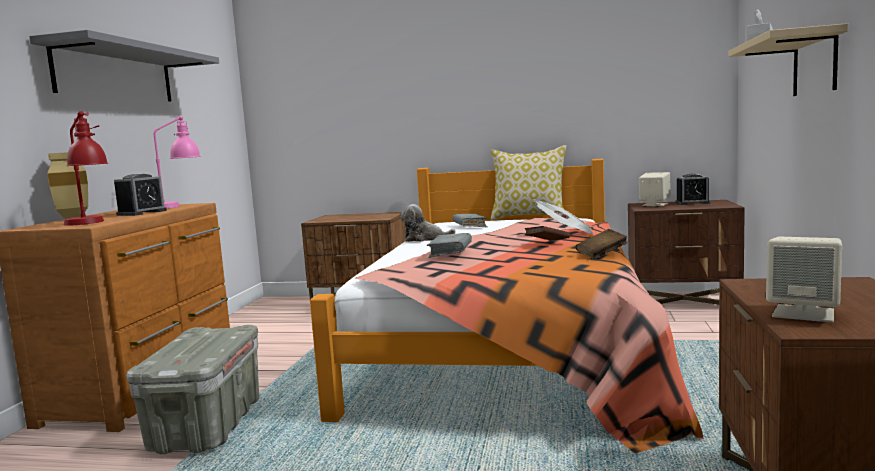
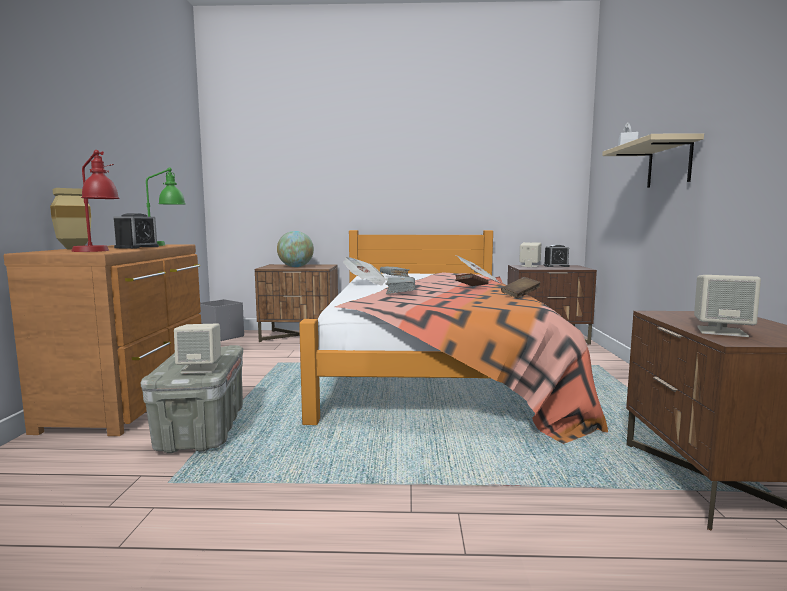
camera: 10 degrees left, 0 degrees up
(116, 74) = (109, 127): grey shelf -> none
(177, 206) = (163, 245): pink table lamp -> green table lamp
(194, 357) = (200, 368): none -> beige speaker
(270, 305) = (221, 336): none -> grey storage box
(351, 218) = (295, 267): none -> globe
(424, 239) = (365, 283): plush toy -> newspaper
(529, 217) = (435, 272): pillow -> none

